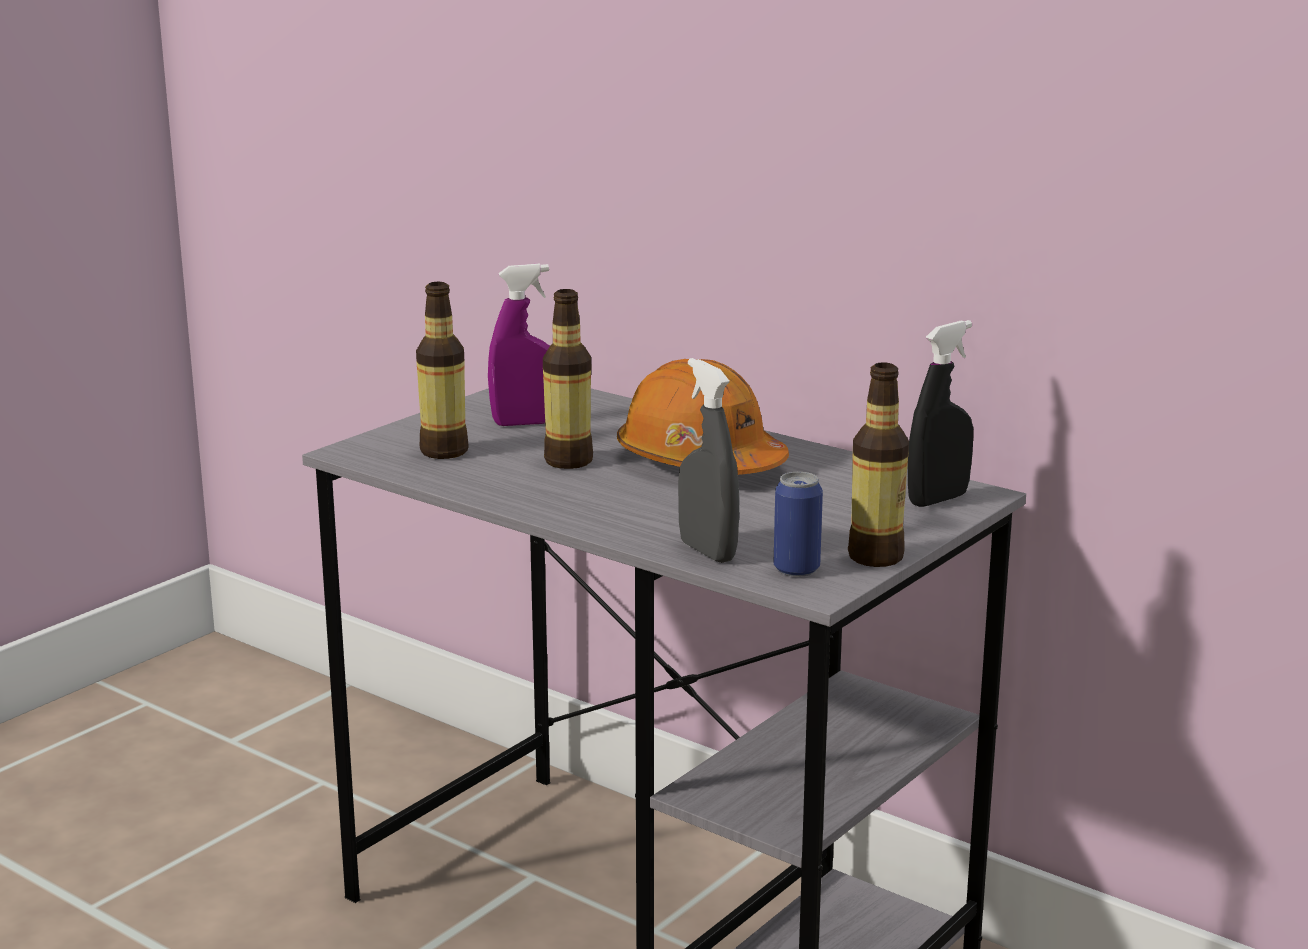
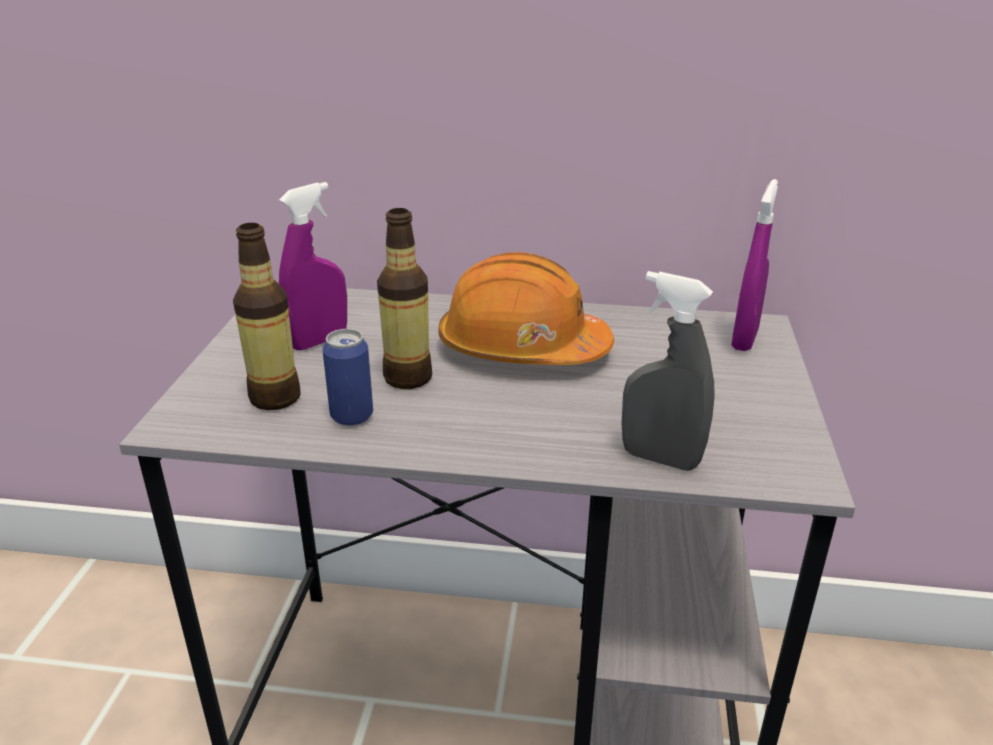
camera: 30 degrees left, 10 degrees up
(796, 569) = (756, 456): can -> can (352, 416)
(875, 557) = (792, 419): bottle -> none
(938, 499) = (744, 339): black spray bottle -> purple spray bottle

